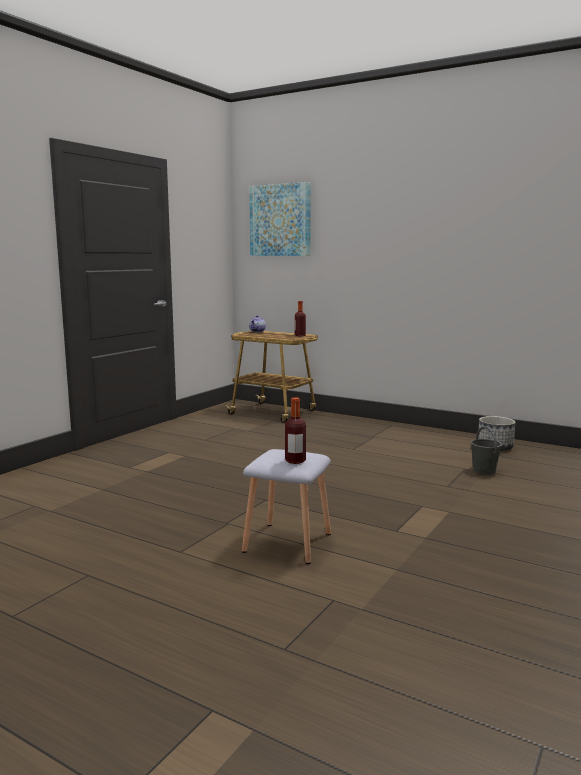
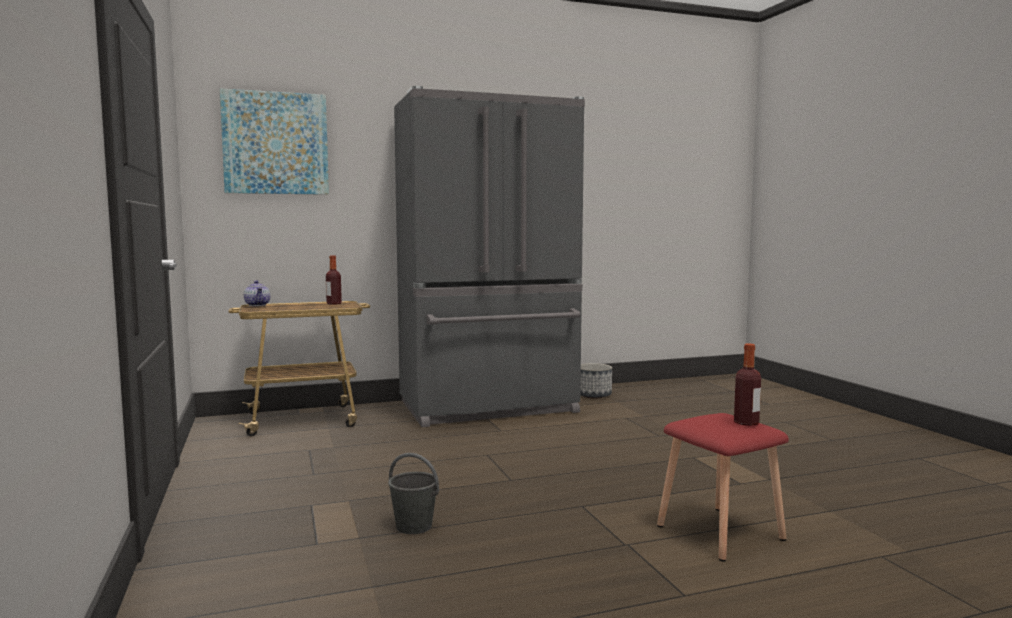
camera: 50 degrees left, 5 degrees down
(289, 542) = (720, 532): grey stool -> red stool
(390, 434) = (490, 408): none -> grey fridge
(484, 471) = (642, 415): grey bucket -> grey bucket (414, 526)

